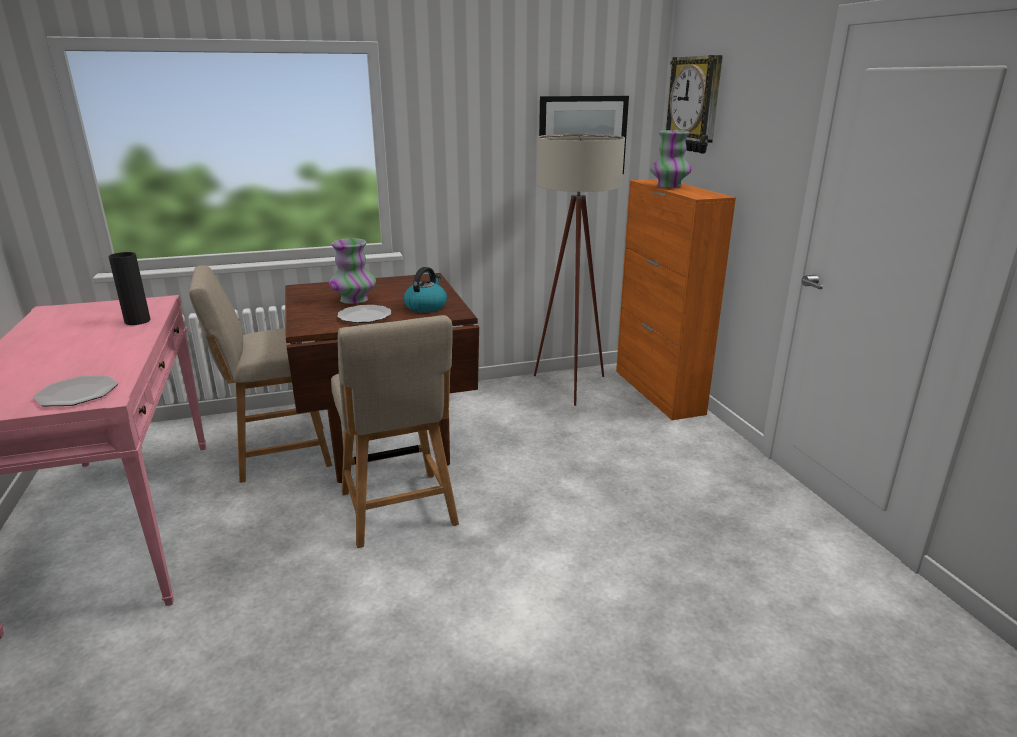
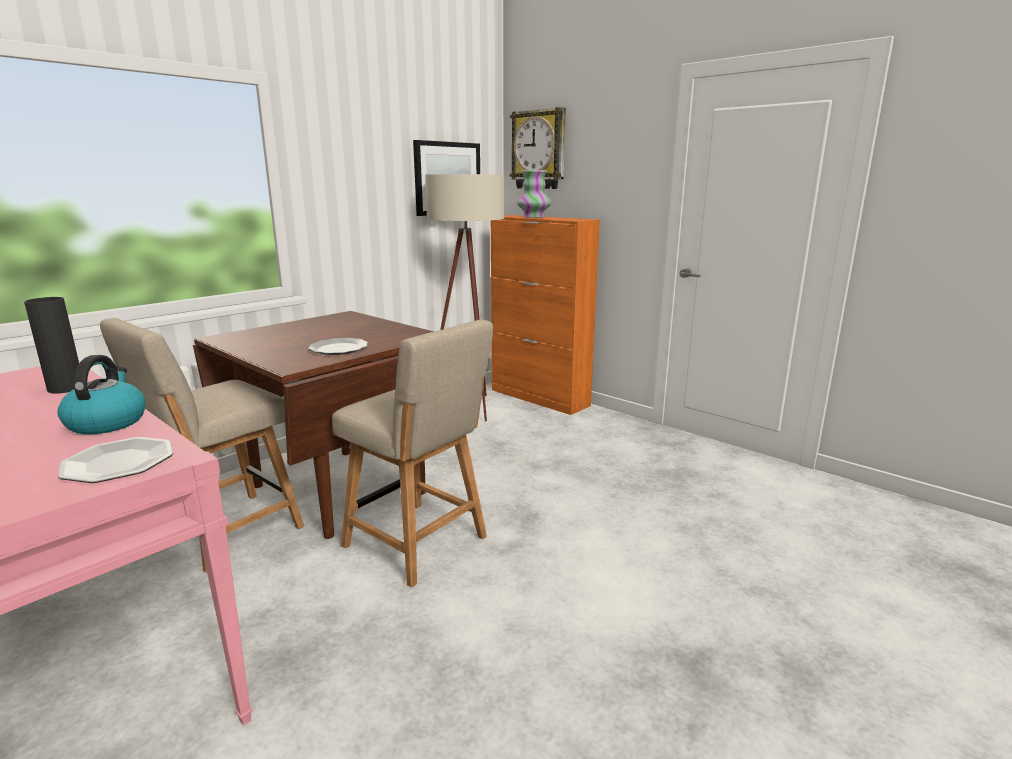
camera: 30 degrees left, 5 degrees down
(354, 300) = (302, 339): vase -> none
(426, 306) = (387, 334): kettle -> kettle (107, 422)

